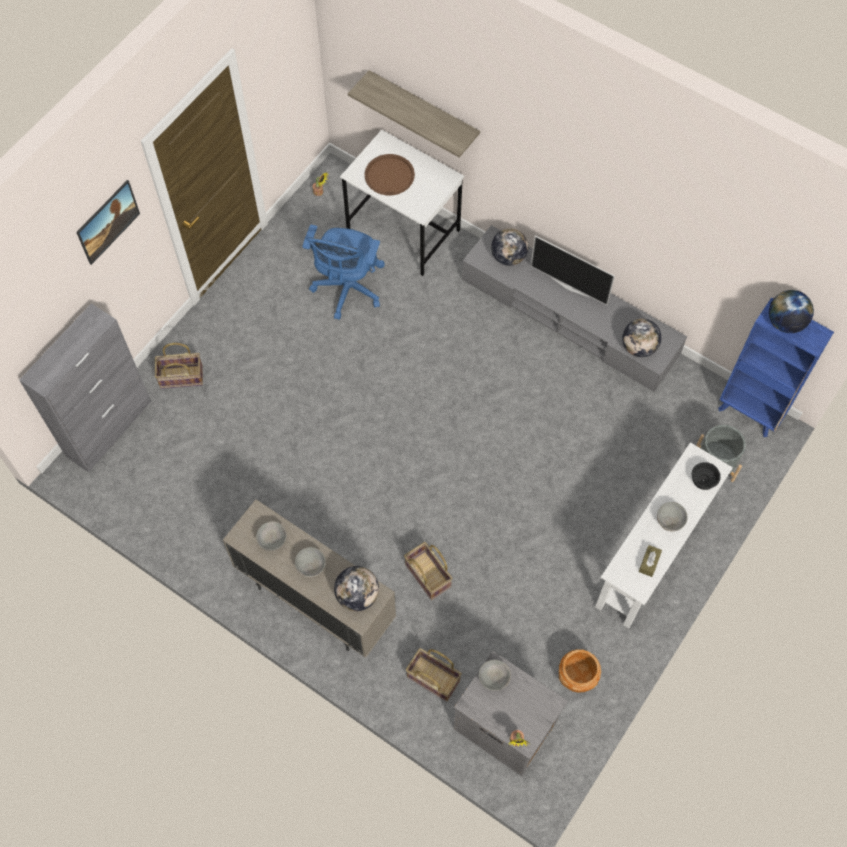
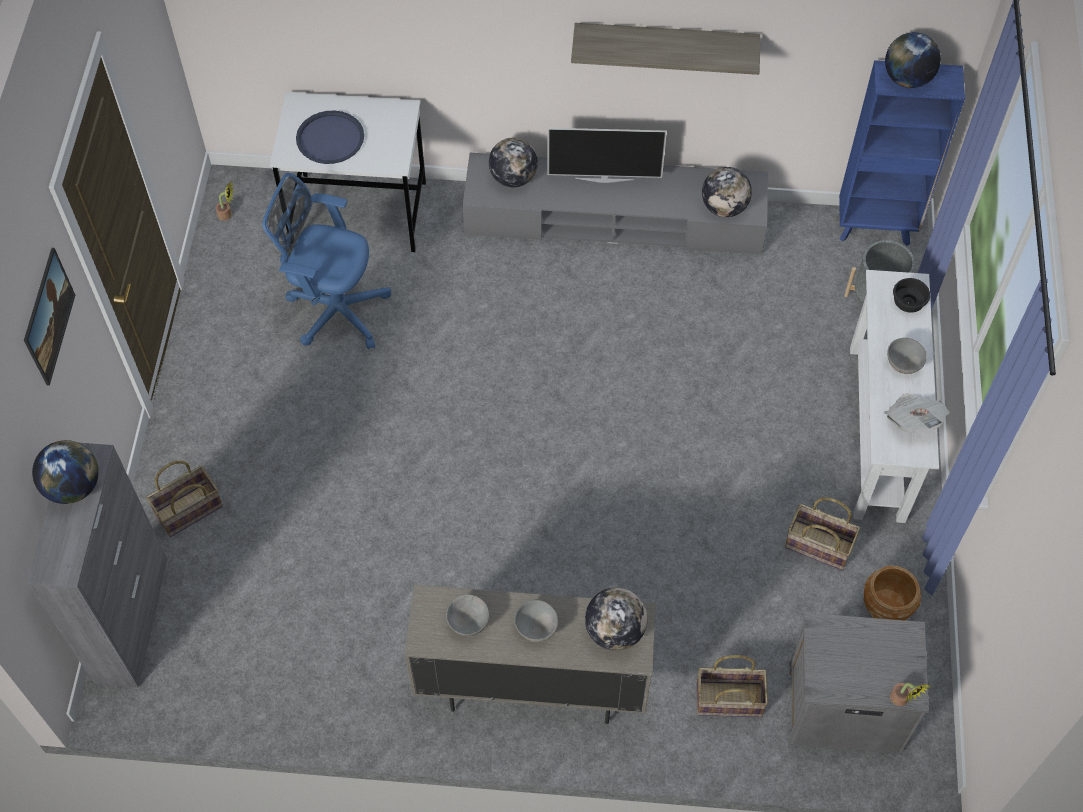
camera: 30 degrees left, 5 degrees down
(78, 334) = (73, 487): none -> globe
(347, 290) = (334, 309): blue office chair -> blue office chair turned 120 degrees clockwise
(389, 175) = (330, 138): brown tray -> blue tray
(423, 110) = (344, 34): shelf -> shelf (665, 43)
(427, 576) = (643, 586): basket -> basket (818, 546)
(493, 678) = (827, 643): grey bowl -> none
(649, 562) = (913, 420): brown tissue box -> newspaper

